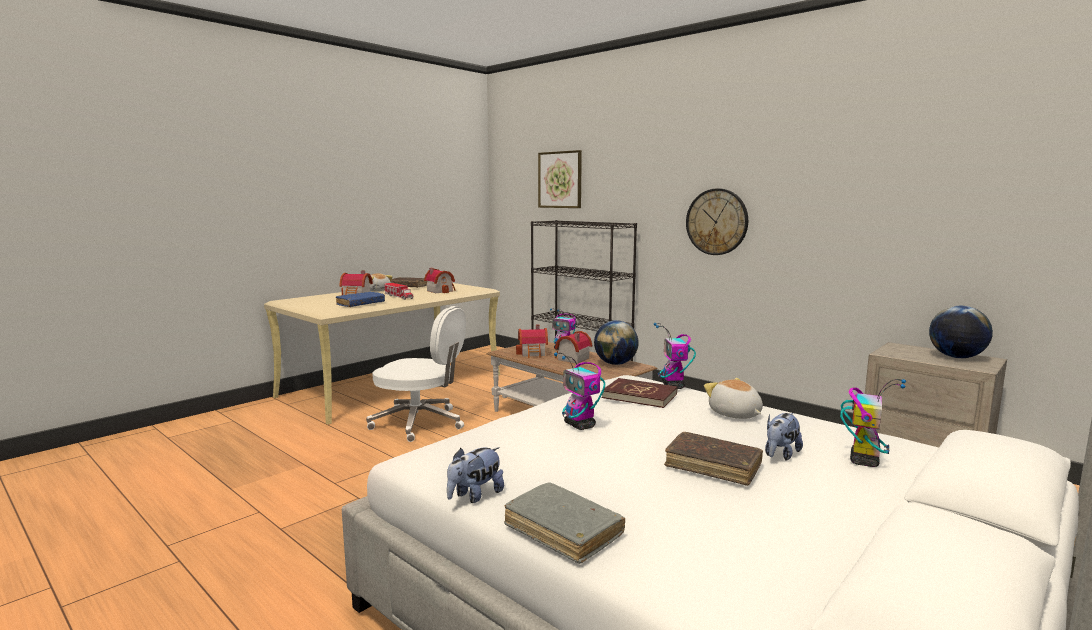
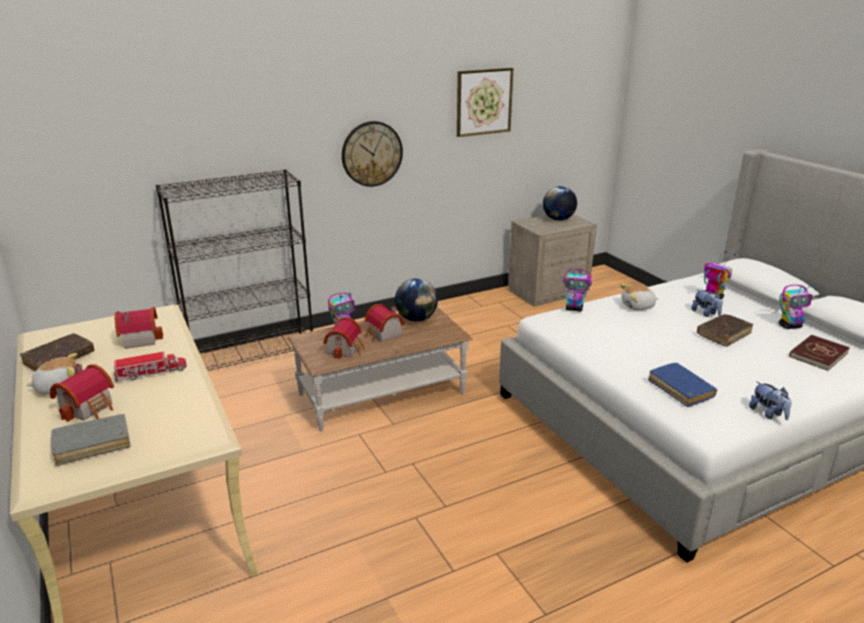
camera: 70 degrees left, 15 degrees up
(360, 304) = (178, 407): blue book -> blue book (680, 389)
(420, 423) = (317, 490): white office chair -> none
(560, 180) = (147, 128): picture -> picture (483, 102)
(563, 531) = (808, 393): grey book -> grey book (93, 445)
(580, 425) = (650, 358): toy robot -> toy robot (790, 326)
(639, 396) = (598, 324): red book -> red book (818, 355)

